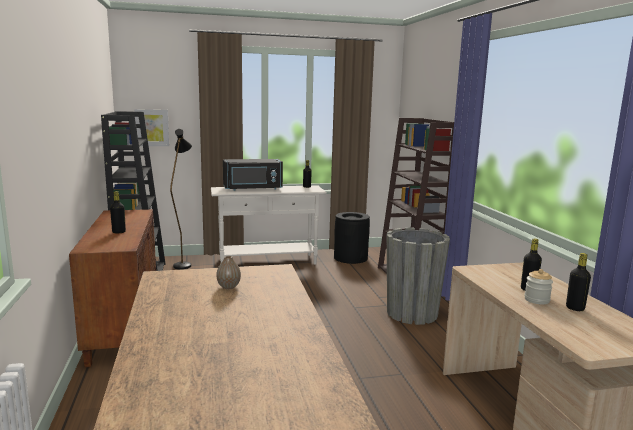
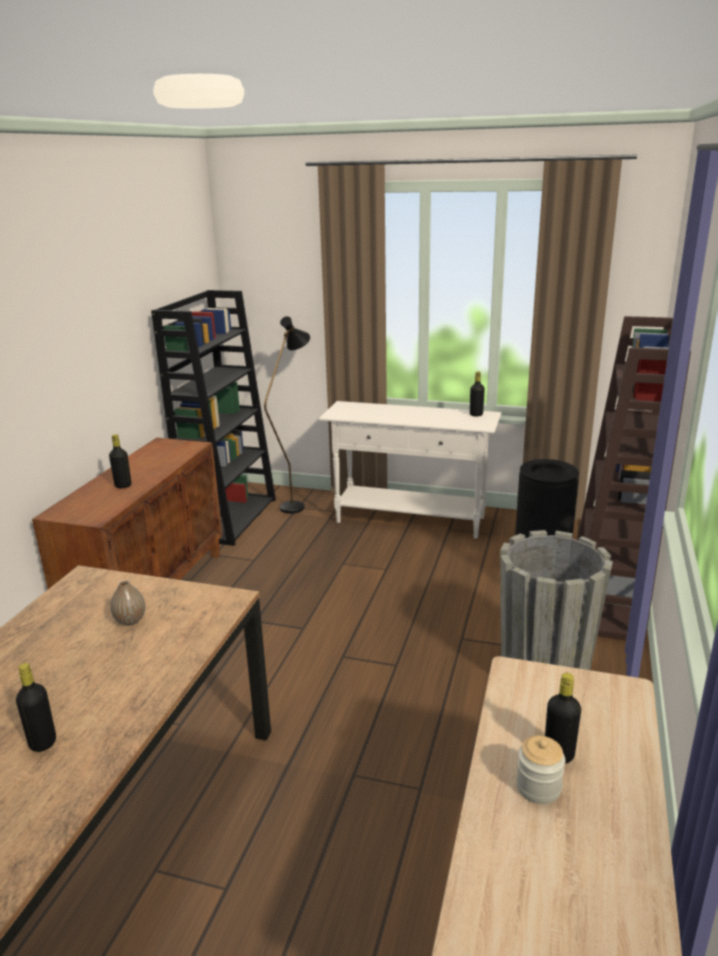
camera: 30 degrees right, 10 degrees up
(152, 127) = (265, 309): picture -> none
(253, 189) = (389, 411): black microwave -> none
(575, 308) = (585, 834): black bottle -> black bottle (43, 743)

